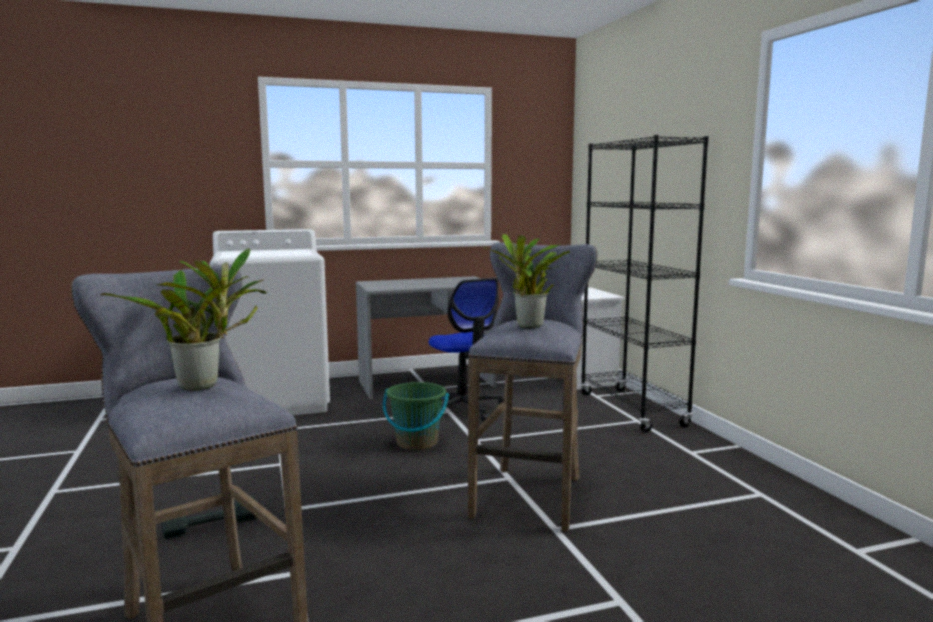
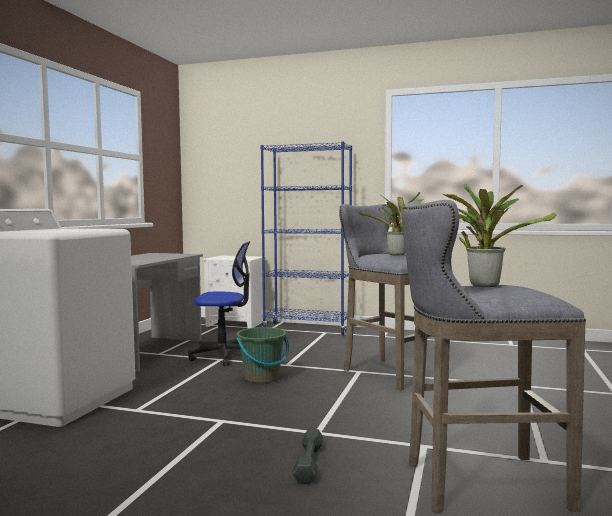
camera: 55 degrees left, 5 degrees down
(632, 410) = (307, 329): black bookcase -> blue bookcase

